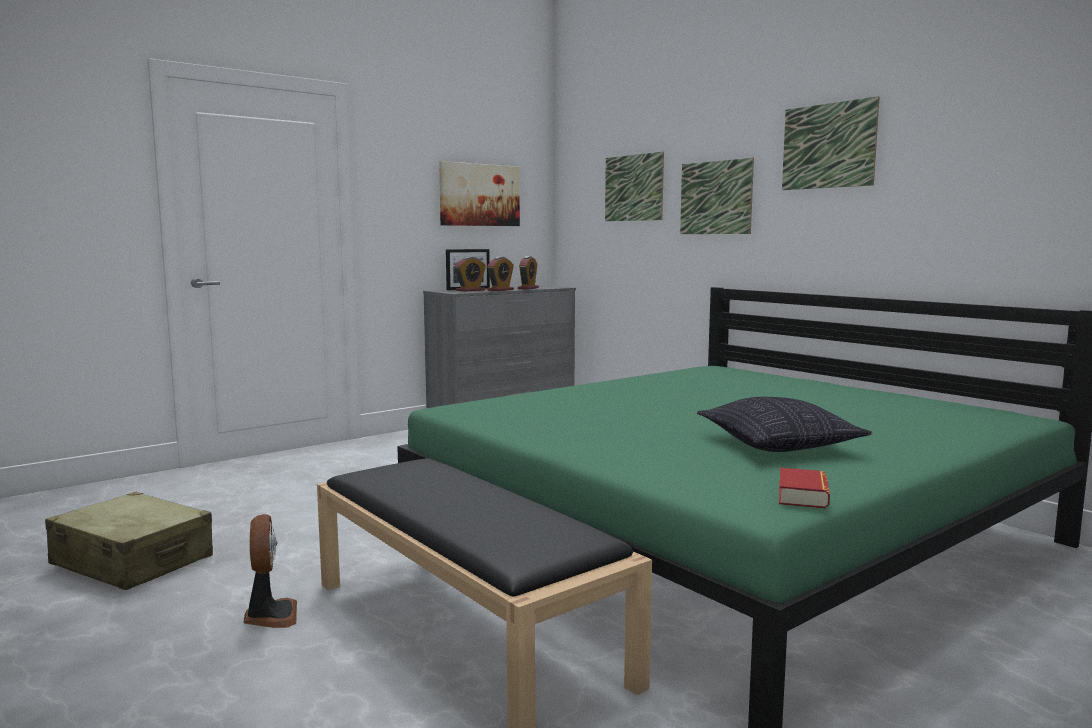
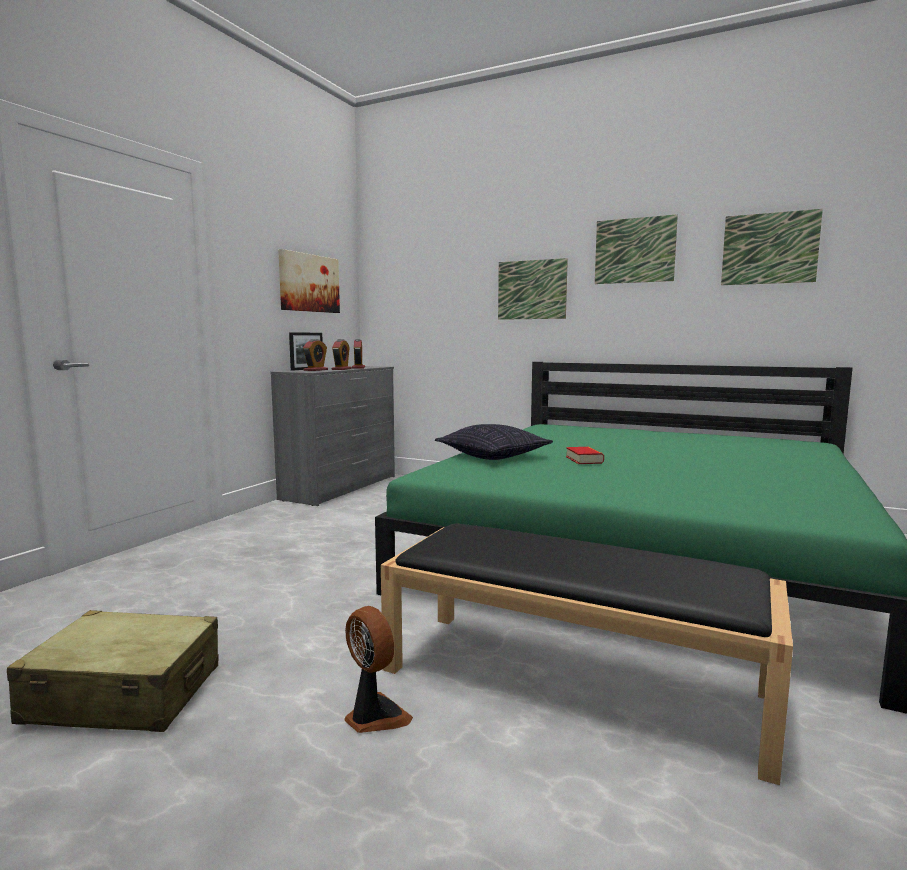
camera: 25 degrees left, 0 degrees up
(633, 188) = (448, 281): picture -> picture (769, 248)
(779, 445) = (737, 476): pillow -> pillow (493, 456)
(803, 495) = (852, 510): book -> book (584, 460)

